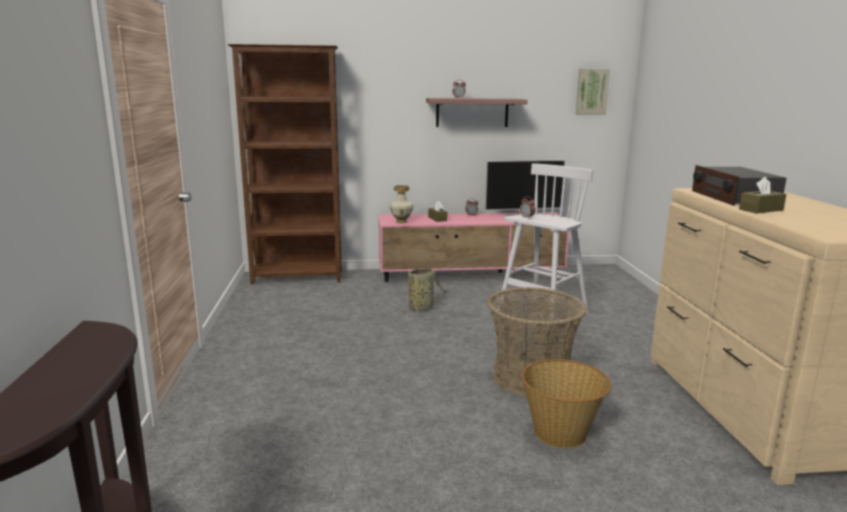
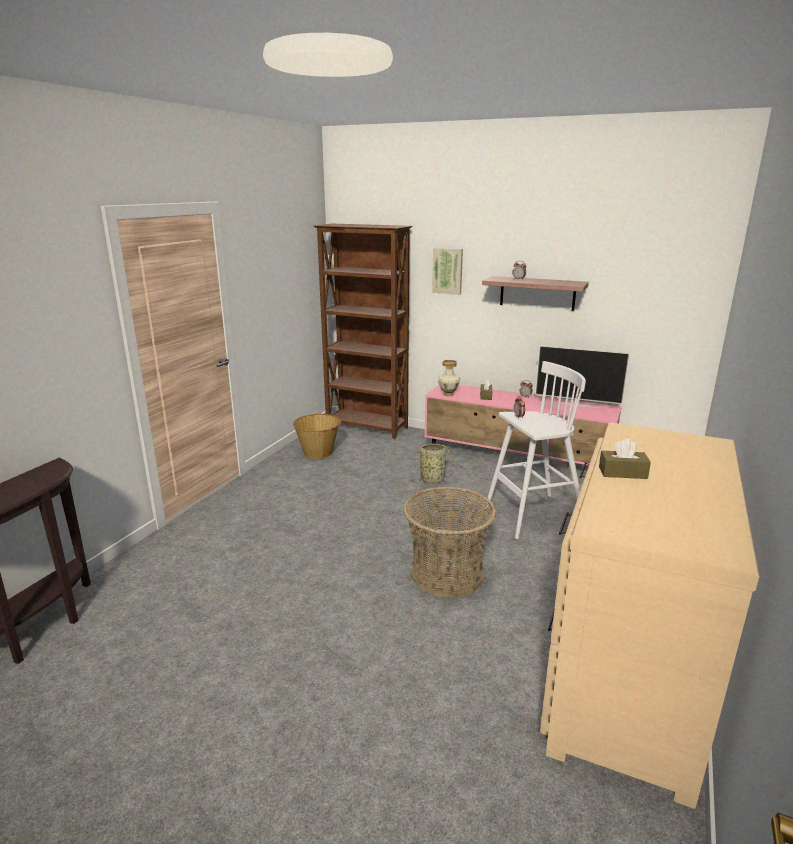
camera: 30 degrees right, 5 degrees up
(561, 433) = (411, 631): basket -> basket (318, 453)
(591, 91) = (677, 279): picture -> picture (447, 271)
(733, 197) = (640, 448): radio -> none

